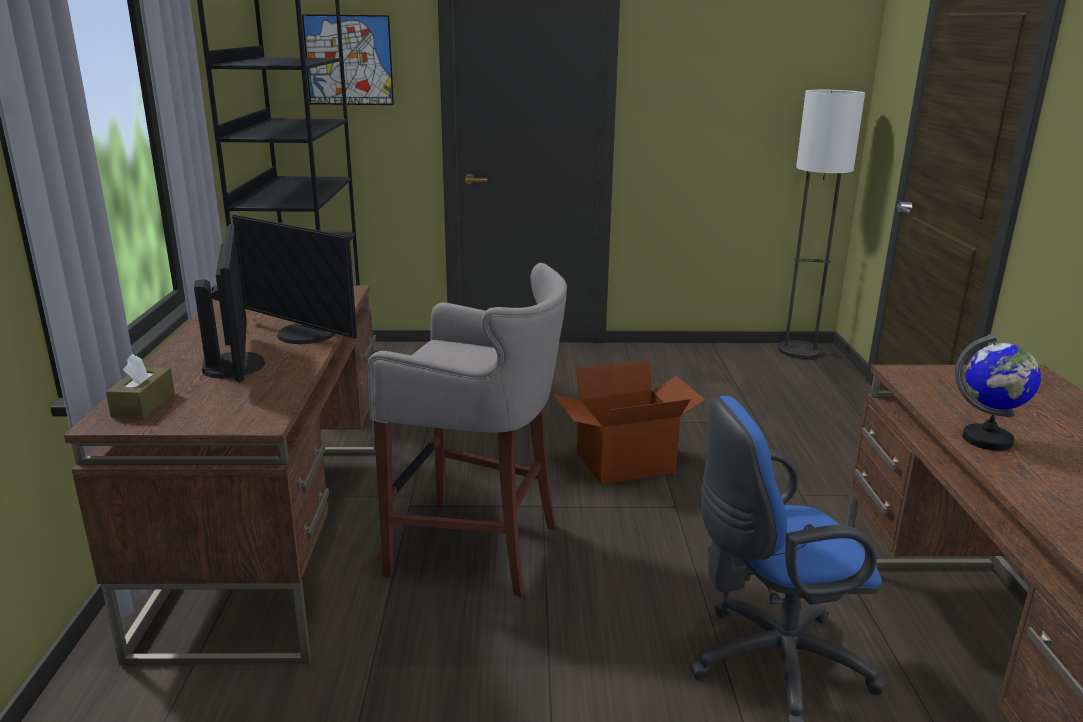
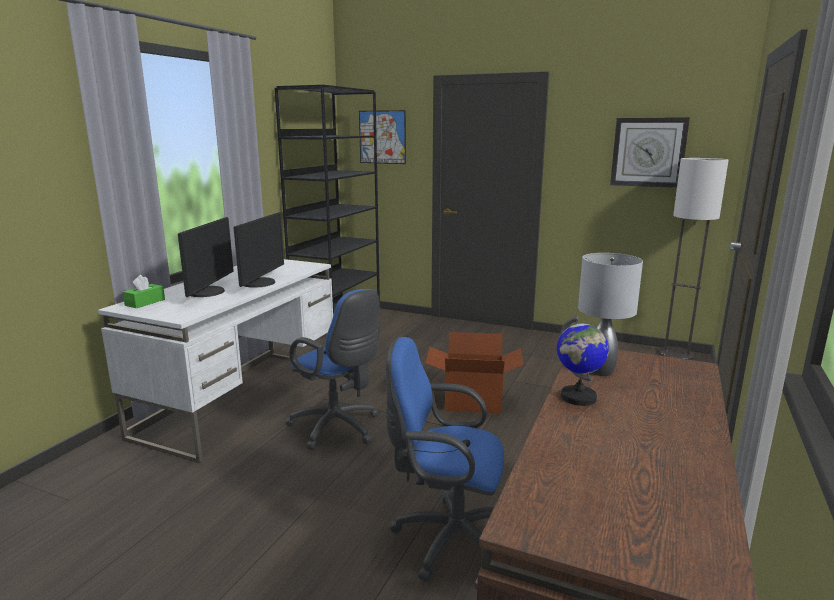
camera: 25 degrees right, 5 degrees down
(143, 404) = (145, 302): brown tissue box -> green tissue box
(276, 536) = (243, 399): brown desk -> white desk
(304, 335) = (260, 283): monitor -> monitor turned 135 degrees counterclockwise
(479, 548) = (339, 429): grey stool -> blue office chair
(759, 82) = (648, 152): none -> wall clock
(955, 398) = (599, 371): none -> grey table lamp

